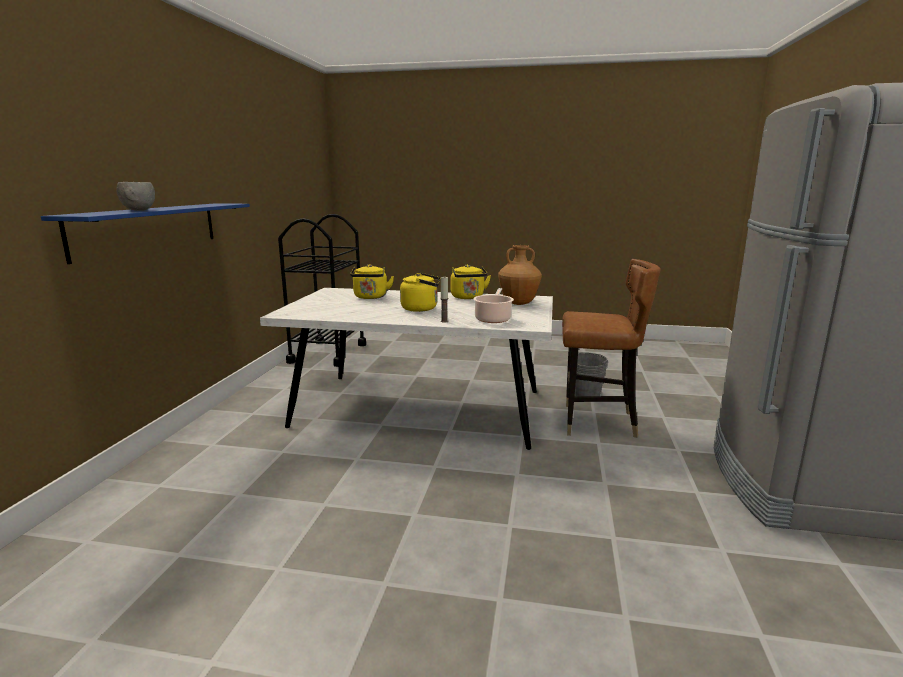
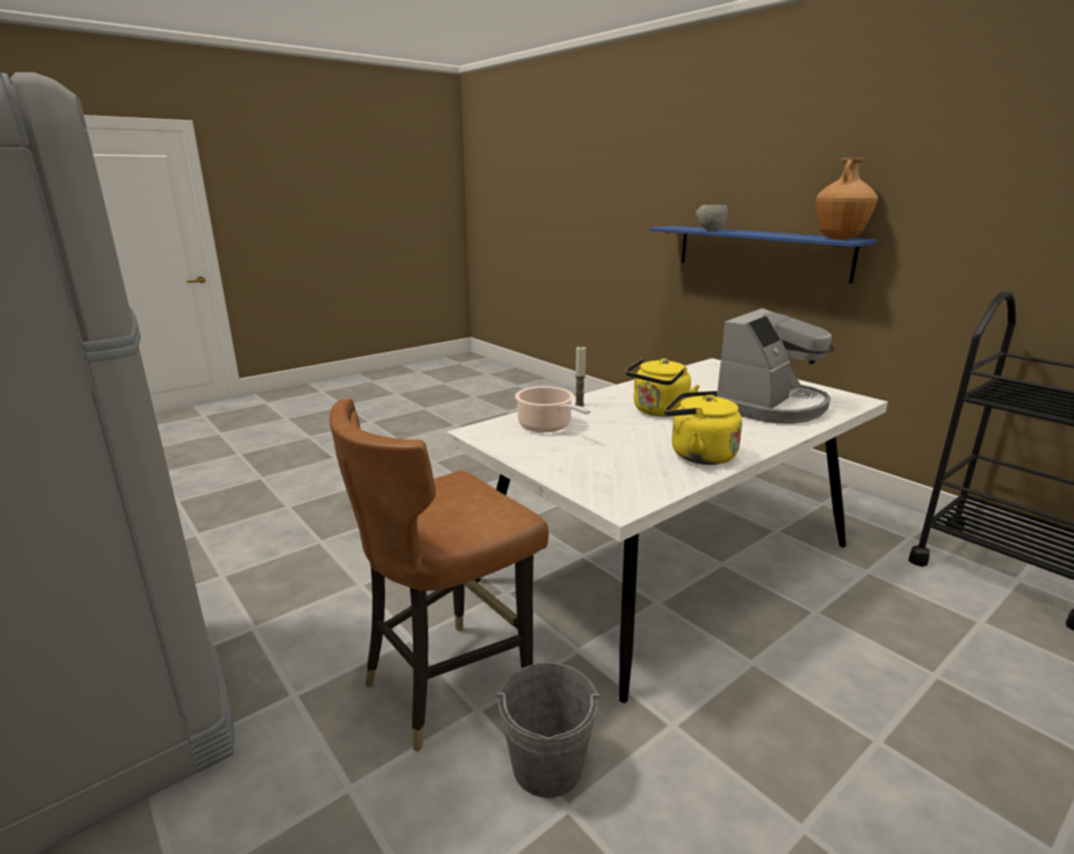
camera: 130 degrees right, 5 degrees up
(370, 297) = (770, 406): yellow kettle -> coffee machine
(519, 303) = (602, 471): brown vase -> brown vase (839, 239)

